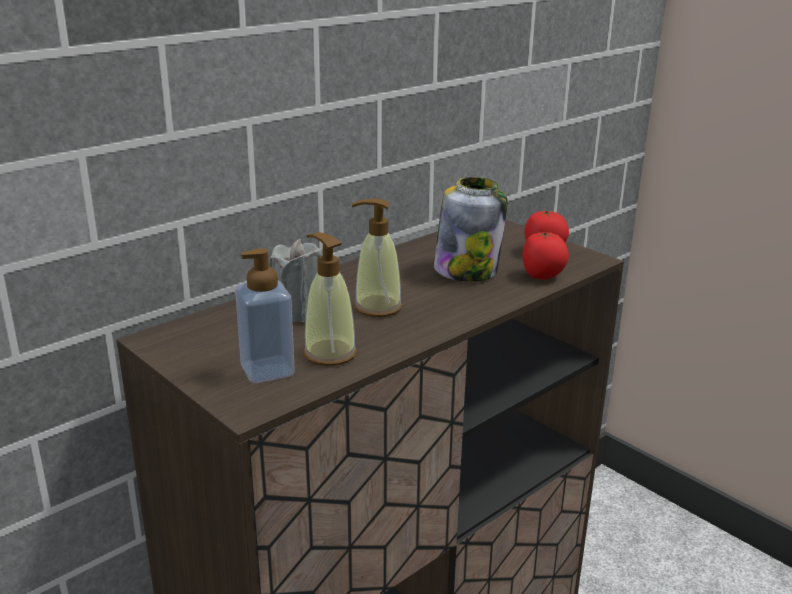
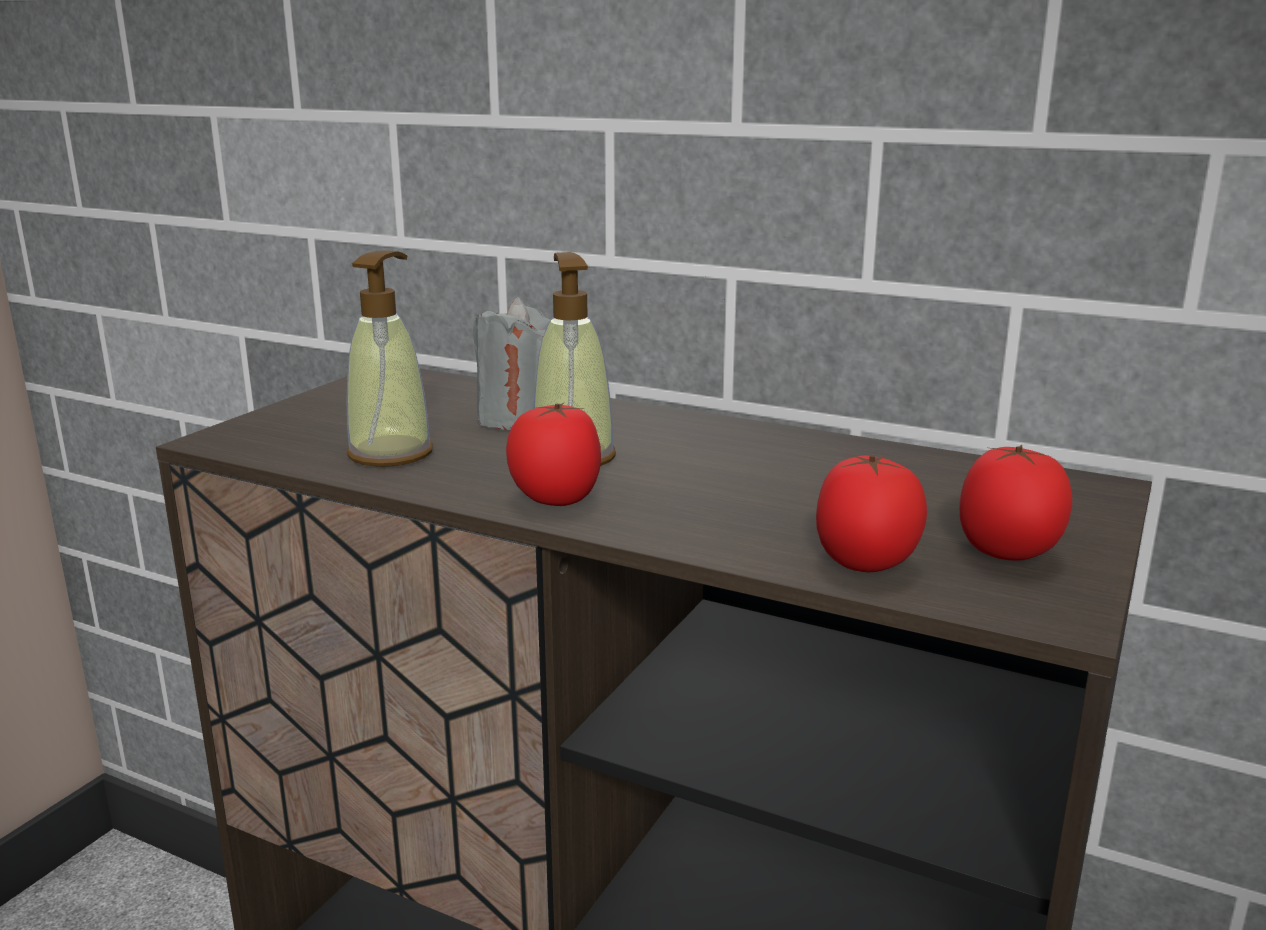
camera: 70 degrees right, 5 degrees down
(267, 370) = (326, 431): soap dispenser -> none
(435, 320) = (555, 500): none -> tomato
(467, 270) = (804, 496): jar -> none

